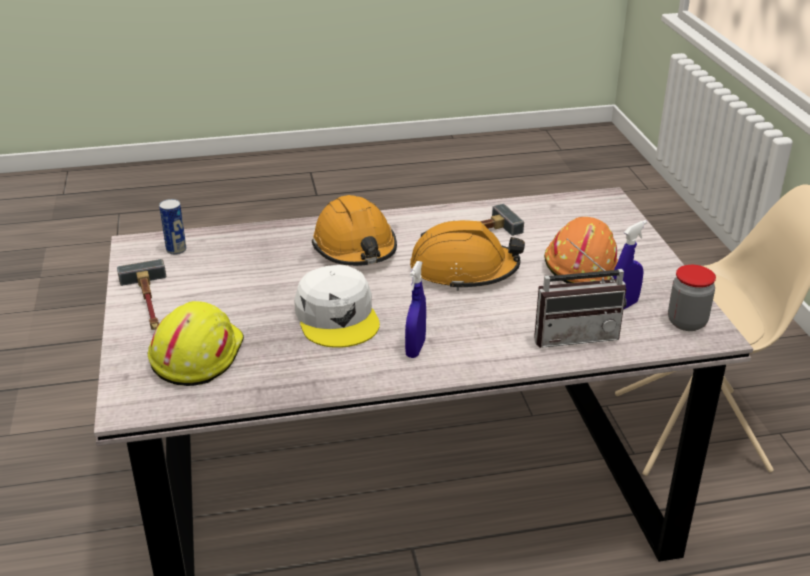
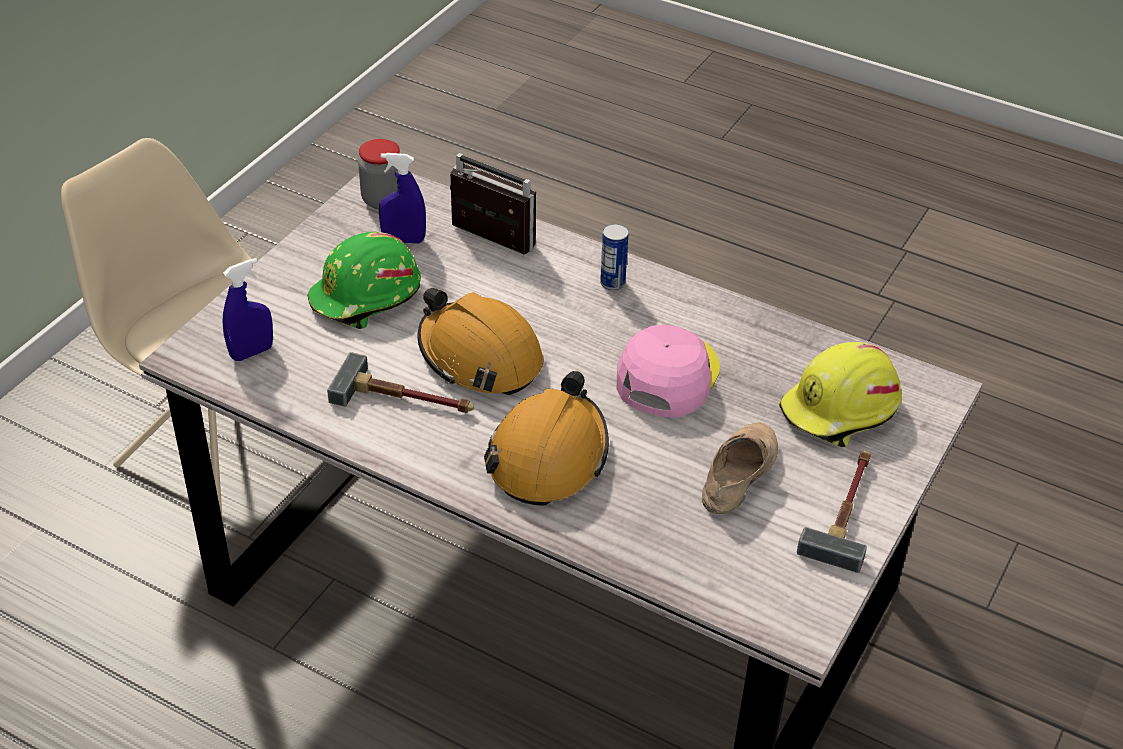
camera: 140 degrees left, 10 degrees up
(176, 250) = (756, 585): can -> can (612, 283)
(235, 290) = (737, 473): none -> beige shoe
(337, 317) = (667, 376): white cap -> pink cap
(415, 349) = (635, 304): blue spray bottle -> blue spray bottle (252, 352)
(579, 265) = (366, 297): orange hard hat -> green hard hat

